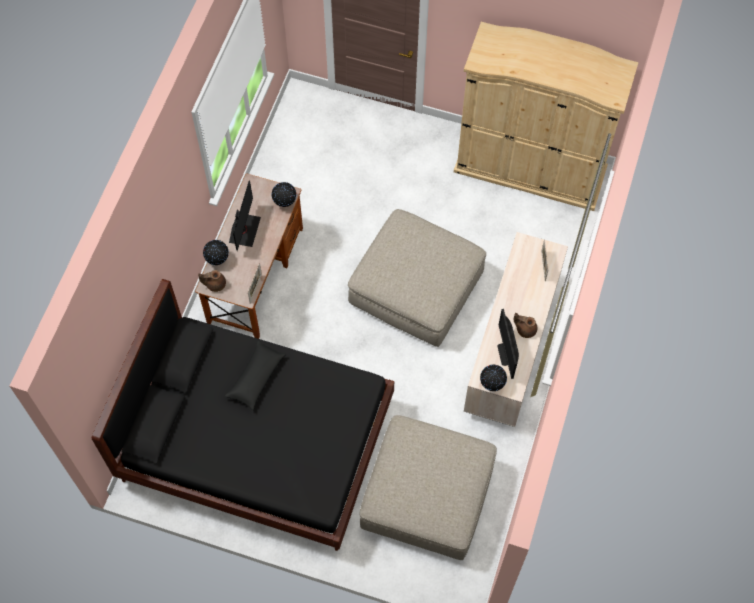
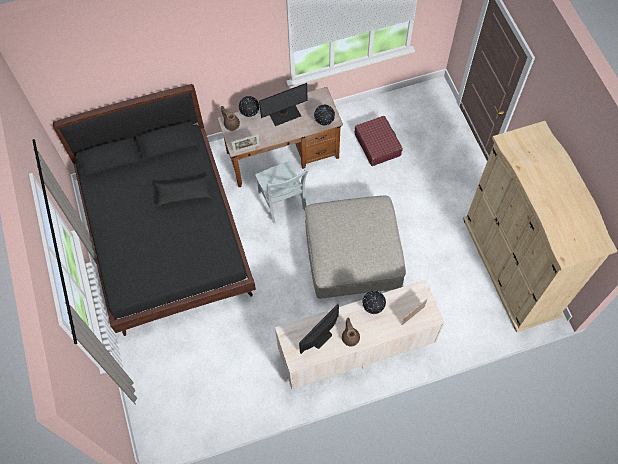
camera: 55 degrees right, 0 degrees up
(309, 310) = (282, 203): none -> grey chair
(316, 185) = (377, 144): none -> red suitcase
(427, 494) = (203, 366): beige ottoman -> none
(492, 384) = (288, 343): globe -> globe (373, 307)

